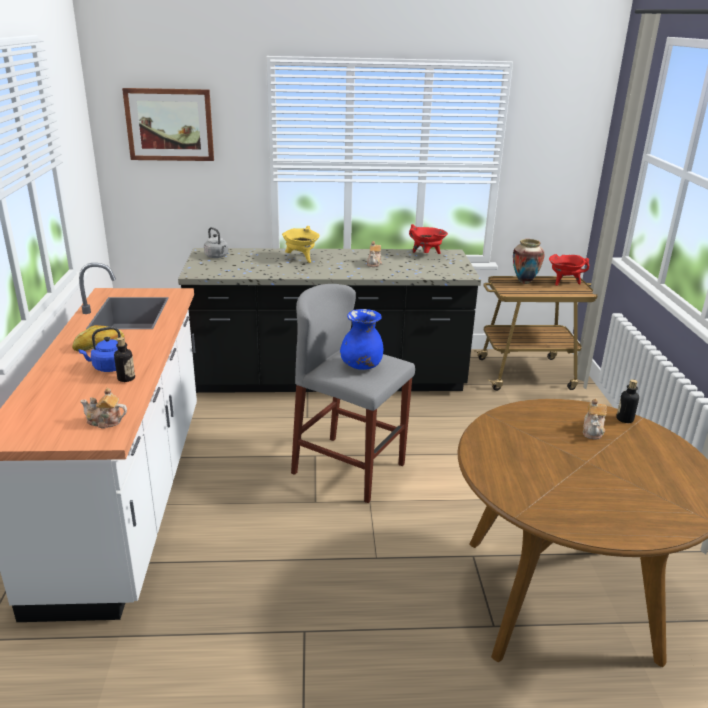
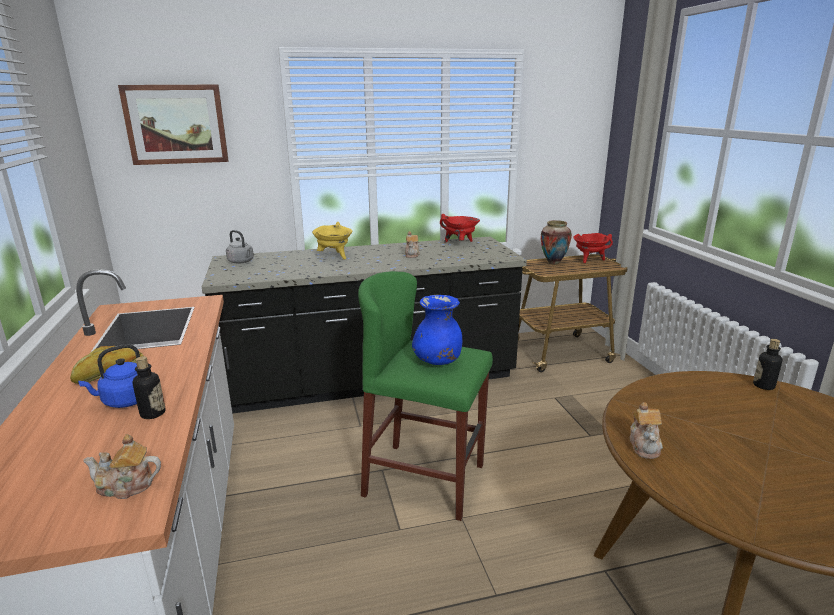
camera: 10 degrees left, 5 degrees down
(349, 468) = (424, 480): grey stool -> green stool
(593, 431) = (743, 404): teapot -> teapot (645, 445)

